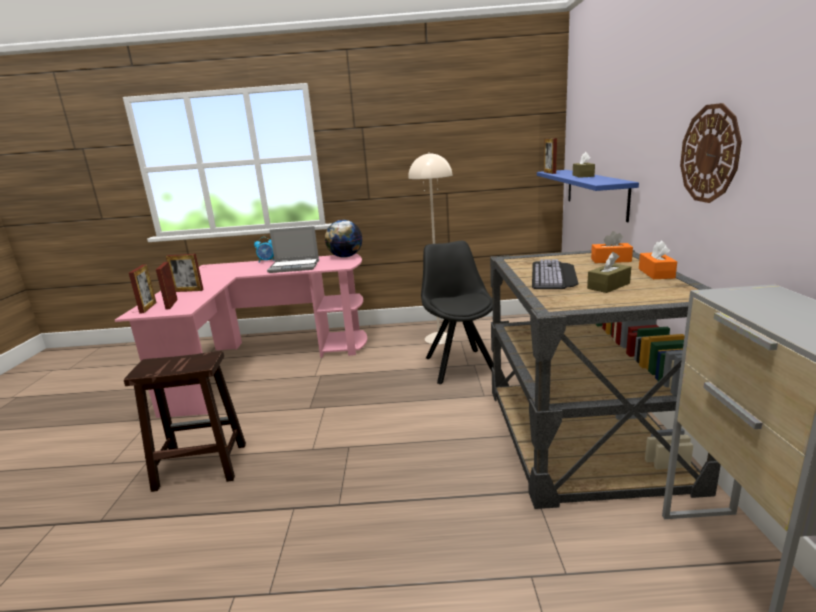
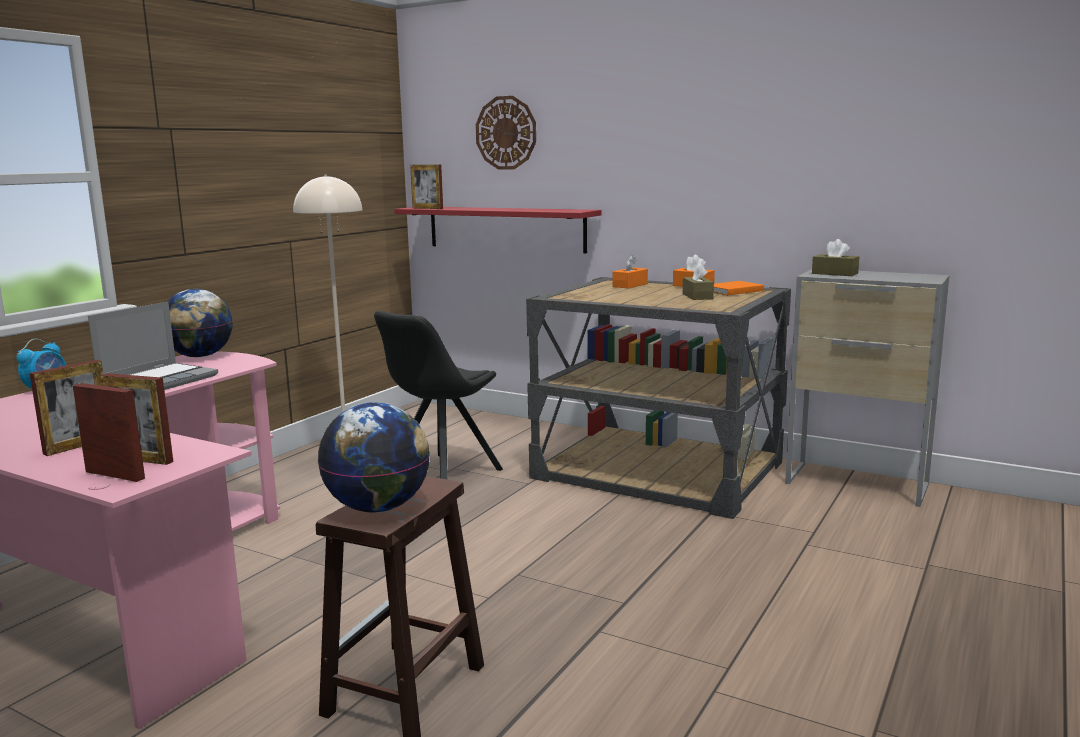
camera: 60 degrees left, 5 degrees down
(164, 364) = (378, 508): none -> globe
(459, 366) = (442, 474): black chair -> black chair turned 75 degrees counterclockwise
(554, 275) = (640, 298): keyboard -> none
(583, 176) = (501, 208): brown tissue box -> brown tissue box (834, 273)
(595, 192) = (505, 228): blue shelf -> red shelf
(665, 288) = (732, 290): none -> orange book
(710, 154) = (712, 178): wall clock -> wall clock (506, 133)

